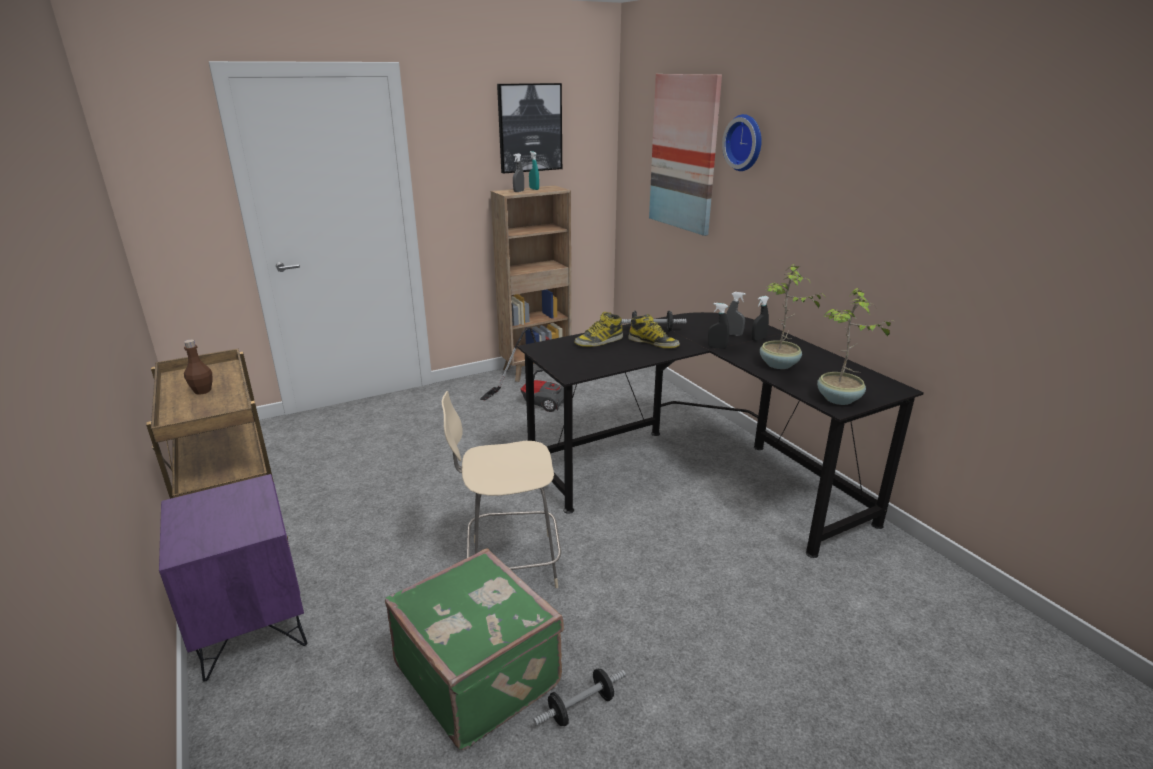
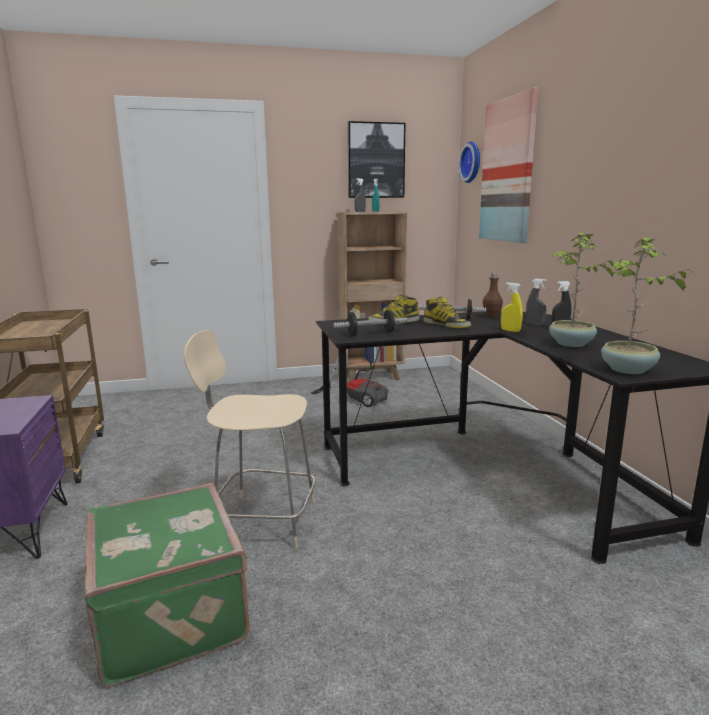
camera: 15 degrees right, 10 degrees down
(202, 391) = (37, 331): brown bottle -> brown bottle (491, 316)
(581, 707) = (256, 670): dumbbell -> dumbbell (370, 334)
(717, 347) = (510, 330): black spray bottle -> yellow spray bottle
(745, 142) = (558, 144): wall clock -> wall clock (472, 162)

